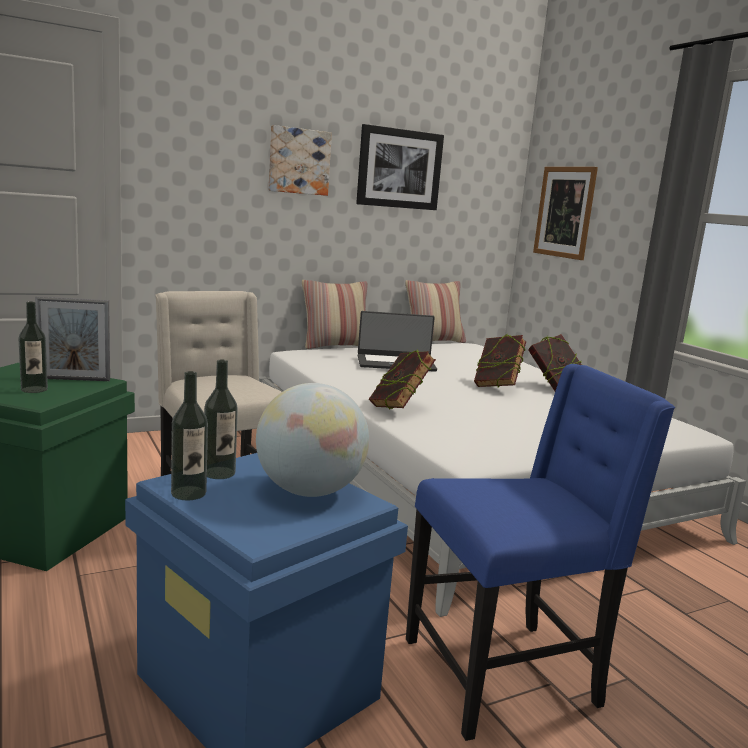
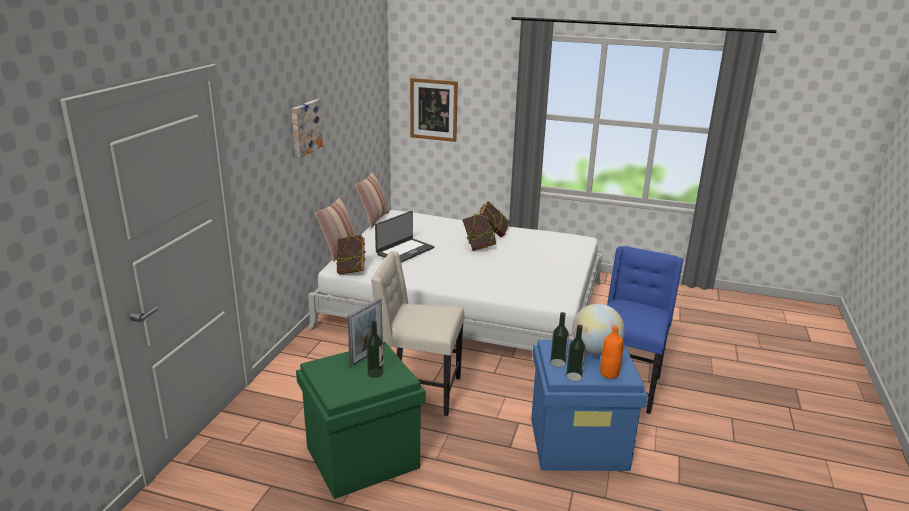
camera: 45 degrees left, 10 degrees up
(244, 518) = (609, 373): none -> orange bottle
(399, 169) = (344, 107): picture -> none
(399, 409) = (478, 286): book -> book (351, 270)

